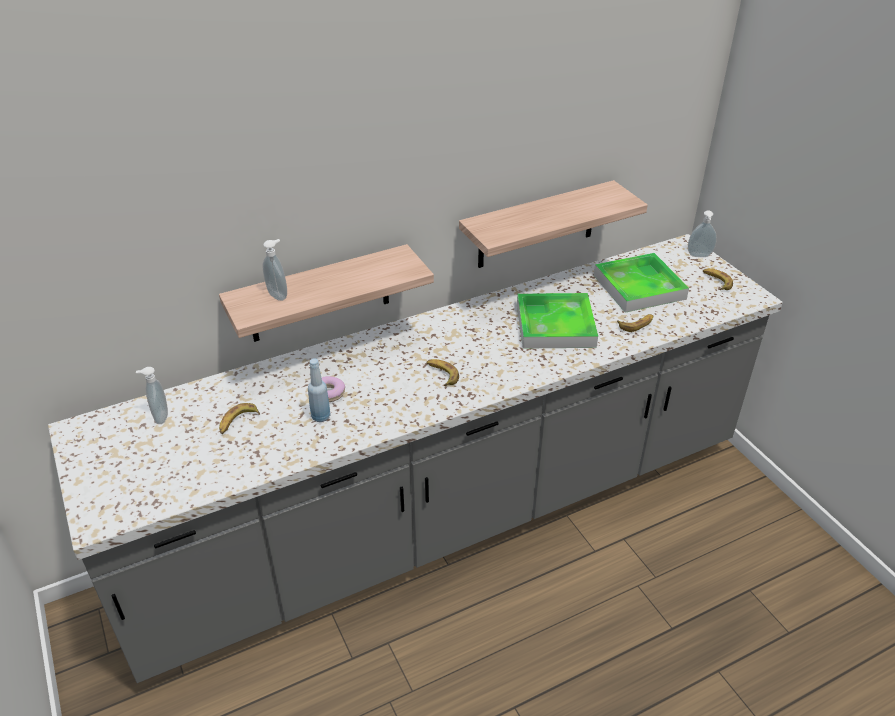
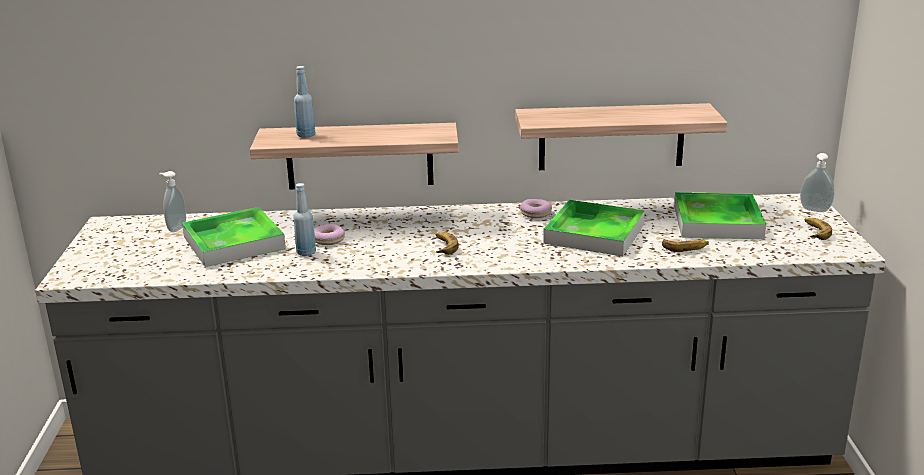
camera: 25 degrees right, 15 degrees down
(238, 422) = (234, 242): banana -> tray
(278, 295) = (306, 135): soap dispenser -> blue bottle
(489, 311) = (536, 213): none -> donut

